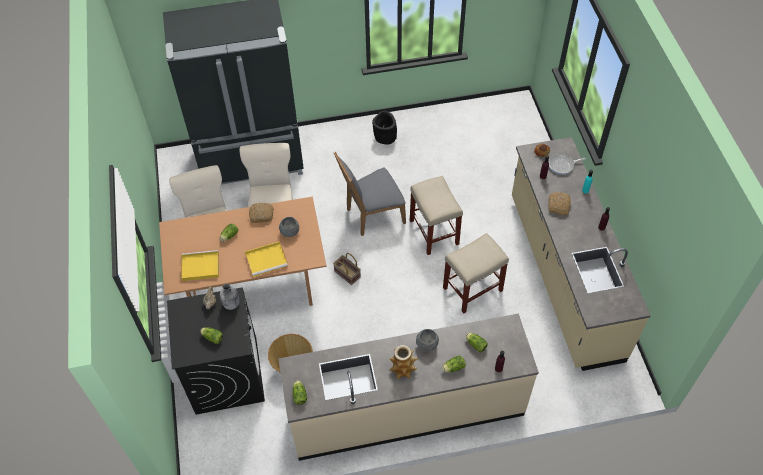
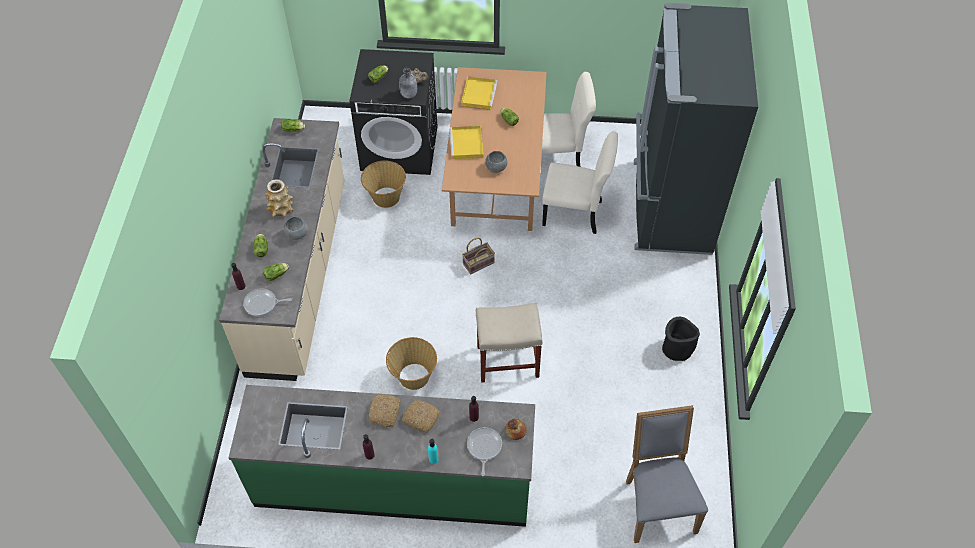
camera: 105 degrees right, 0 degrees up
(262, 215) = (527, 149): bread -> bread (385, 413)
(372, 215) = (552, 304): grey chair -> grey chair (657, 502)
(472, 290) = (413, 376): beige stool -> basket
(509, 344) = (262, 304): none -> frying pan
(563, 277) = (394, 482): beige counter -> green counter

